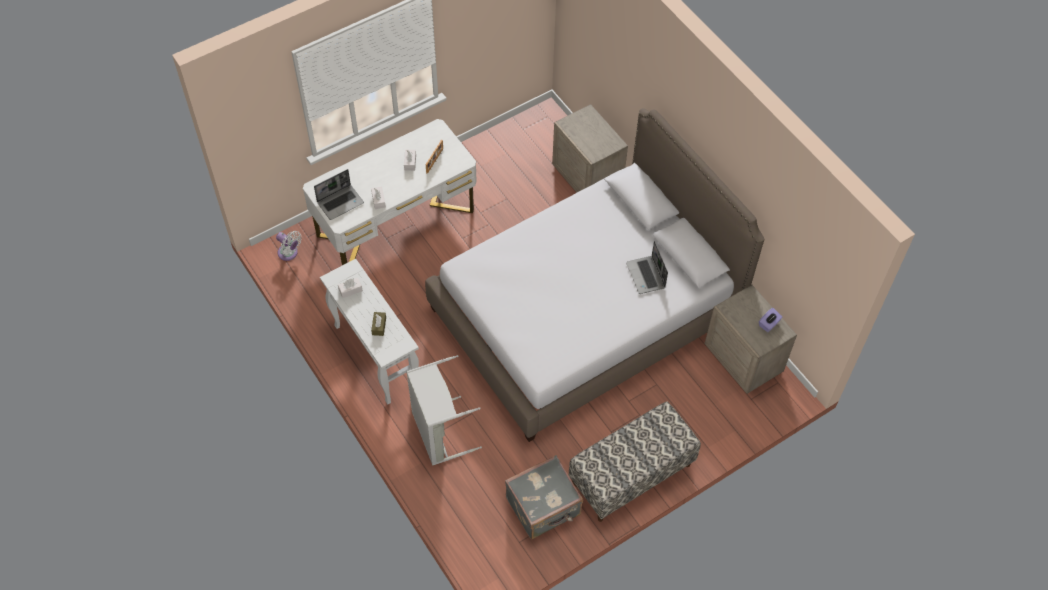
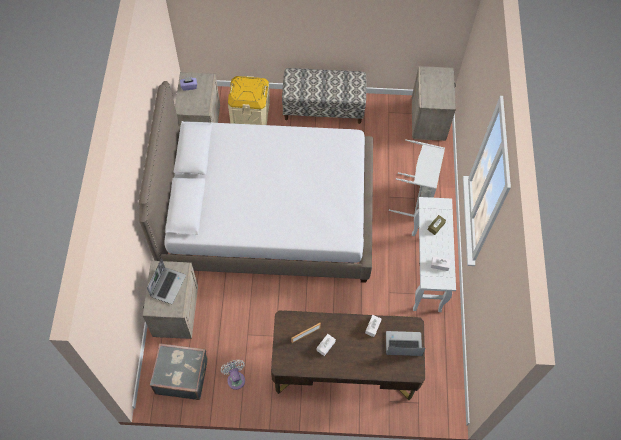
camera: 145 degrees left, 5 degrees up
(289, 253) = (441, 396): white fan -> white fan (235, 378)
(396, 223) = (344, 369): white desk -> brown desk
(492, 545) = (429, 120): none -> beige nightstand
(544, 507) = (386, 121): grey suitcase -> grey suitcase (181, 375)
(646, 276) = (233, 155): laptop -> laptop (168, 285)
(707, 411) = (250, 113): none -> beige storage box

